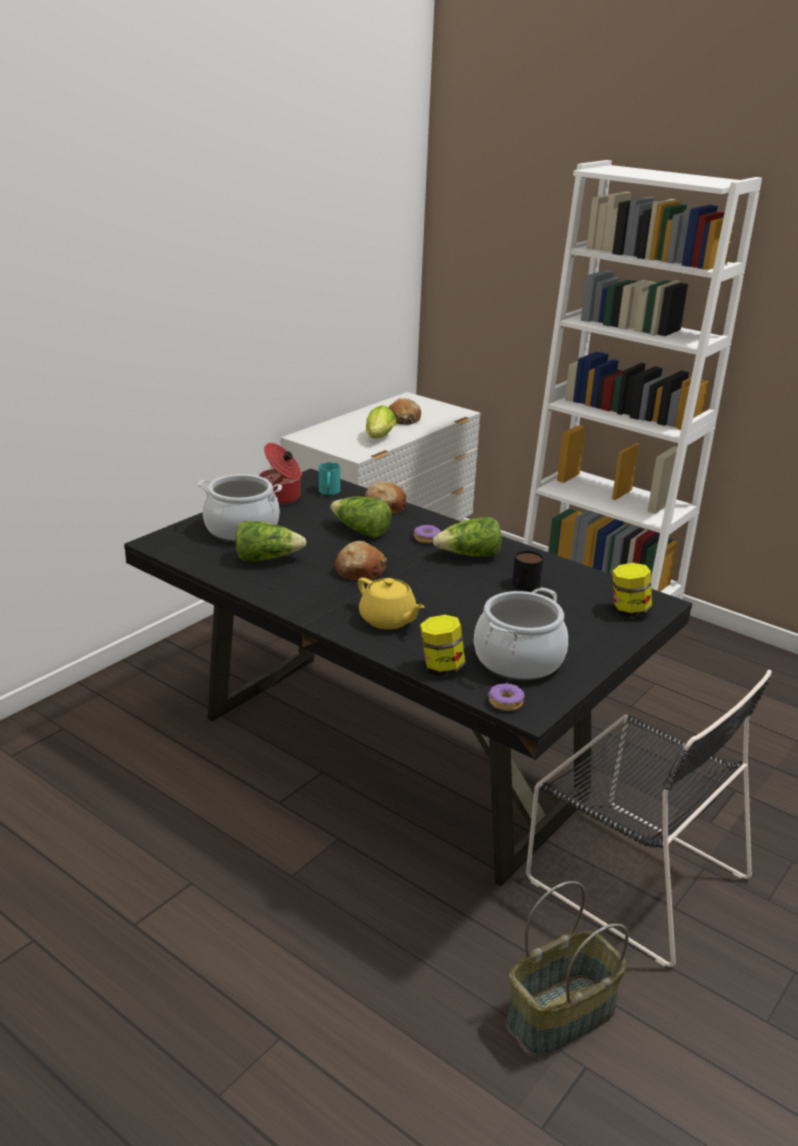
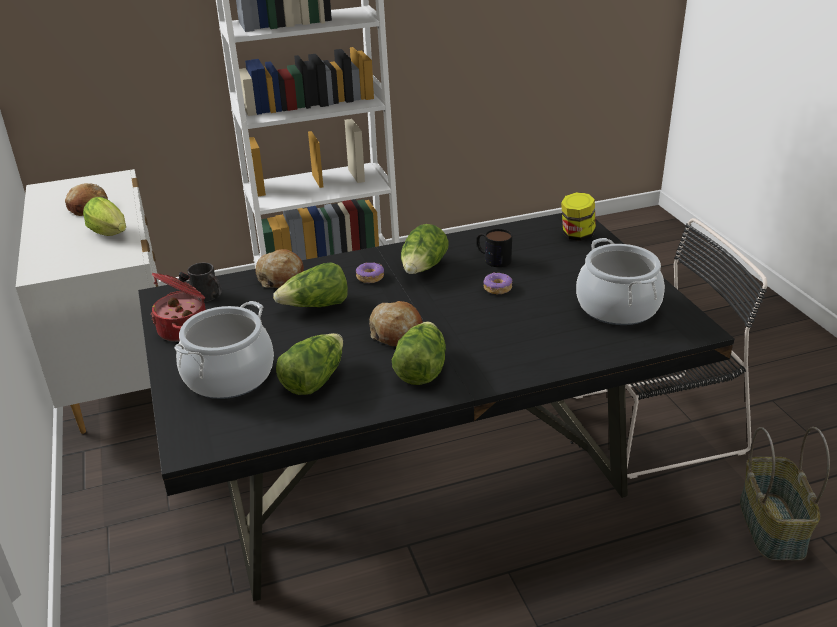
camera: 55 degrees left, 5 degrees up
(320, 594) = (420, 368): none -> lettuce
(329, 492) = (209, 296): turquoise mug -> black mug
(388, 620) = (503, 347): yellow teapot -> none
(441, 668) = (605, 347): jar -> none
(505, 702) = (678, 335): donut -> donut (497, 288)

